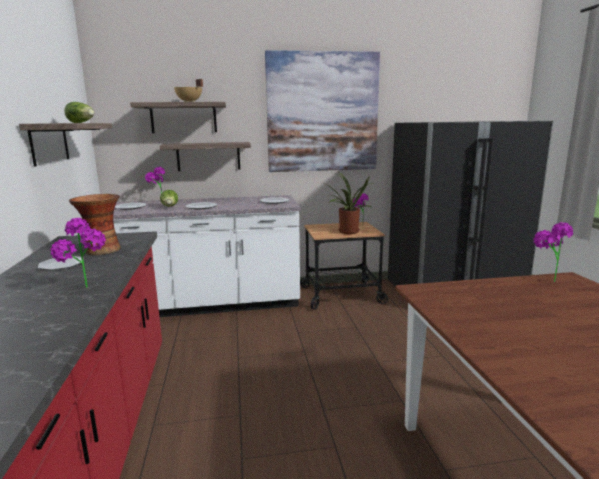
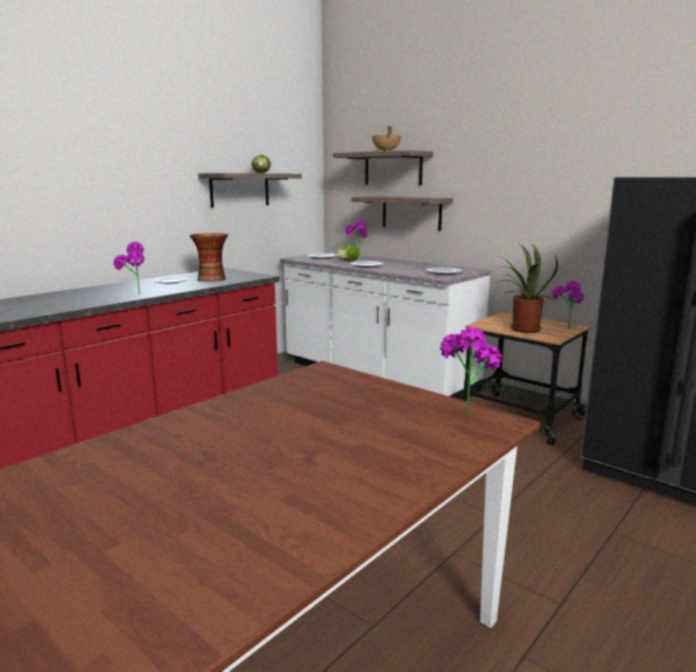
camera: 50 degrees right, 0 degrees up
(322, 113) = (545, 162): picture -> none

